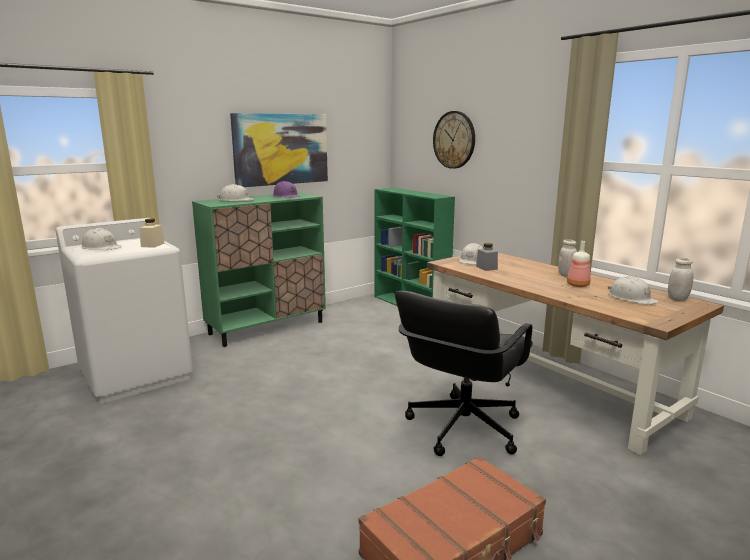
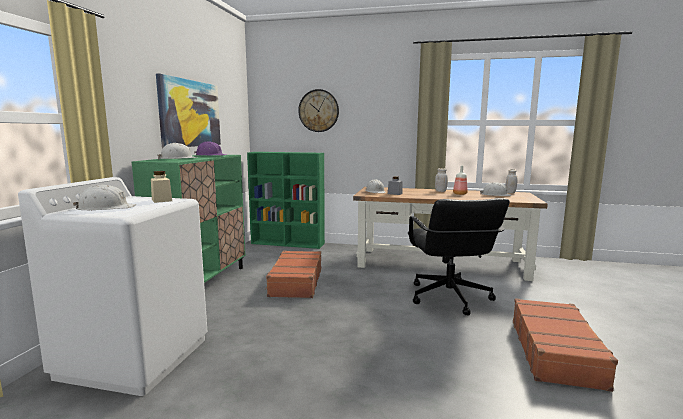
camera: 40 degrees left, 5 degrees down
(340, 351) = (295, 282): none -> brown suitcase

